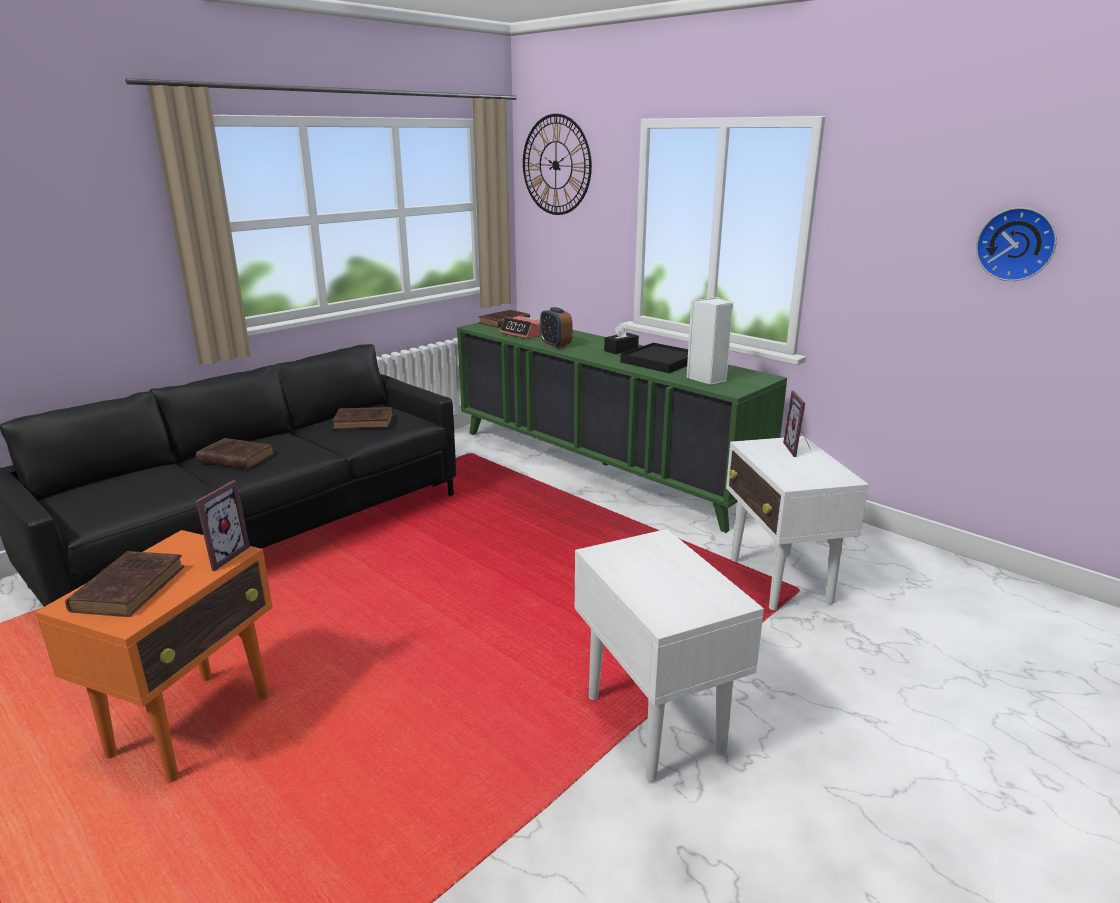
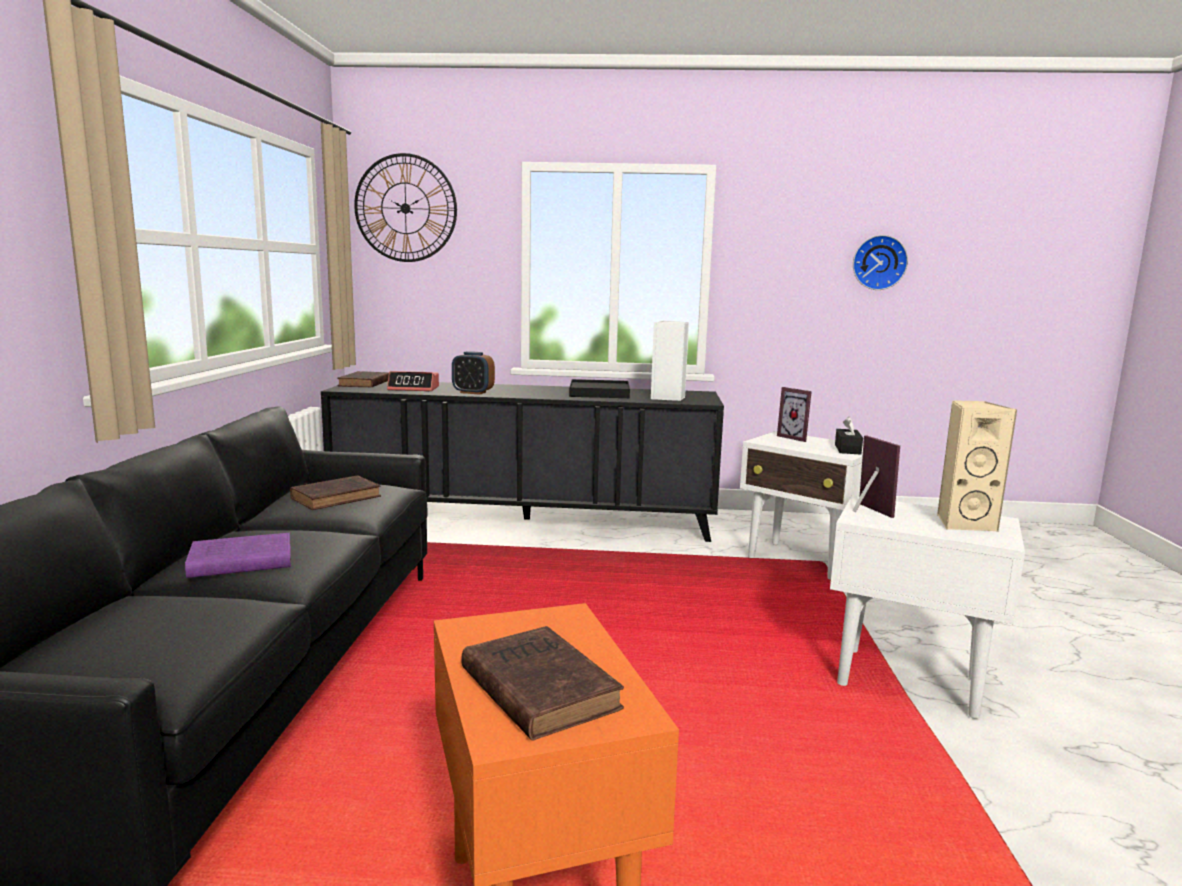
camera: 40 degrees left, 10 degrees down
(221, 556) = (560, 623): picture frame -> picture frame (865, 511)
(234, 457) = (238, 562): brown book -> purple book
(600, 466) = (525, 521): green cabinet -> black cabinet
(621, 350) = (543, 390): black tissue box -> black tissue box (847, 449)
(684, 592) = (963, 523): none -> beige speaker

